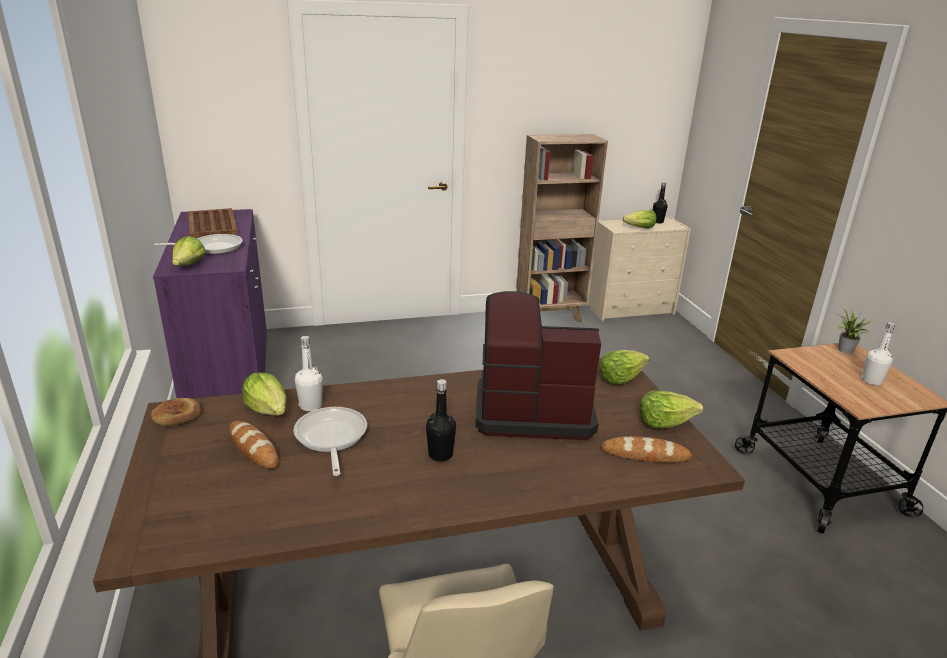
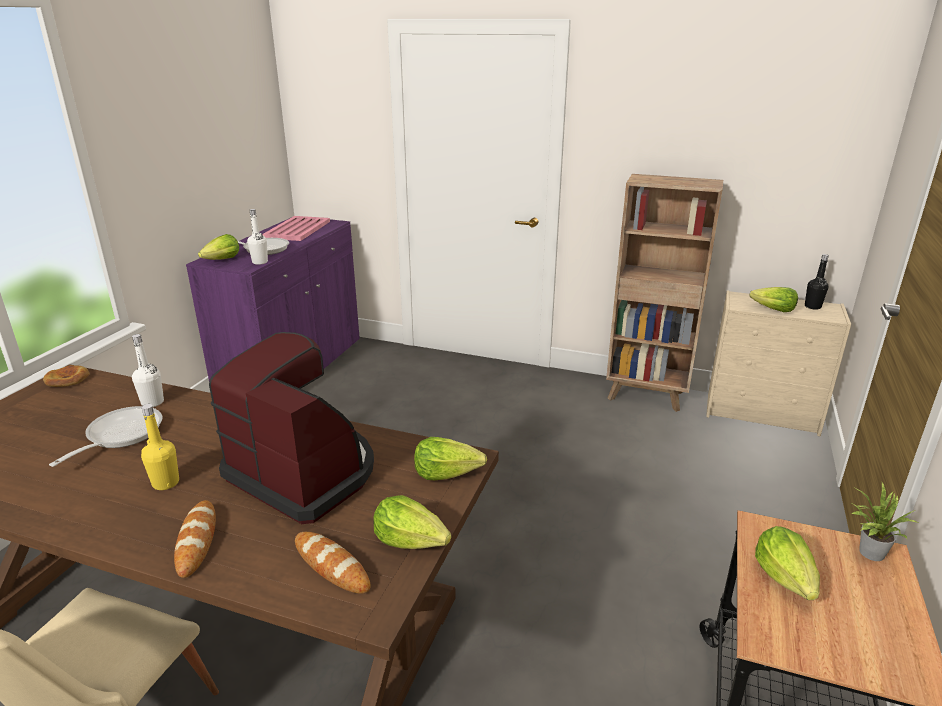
camera: 35 degrees right, 0 degrees up
(212, 224) = (297, 229): brown tray -> pink tray
(253, 448) = (65, 423): bread -> bread (197, 541)
(268, 410) = (122, 395): lettuce -> lettuce (785, 578)
(440, 455) = (166, 483): black bottle -> yellow bottle
(871, 381) = (846, 613): white bottle -> white bottle (260, 262)

